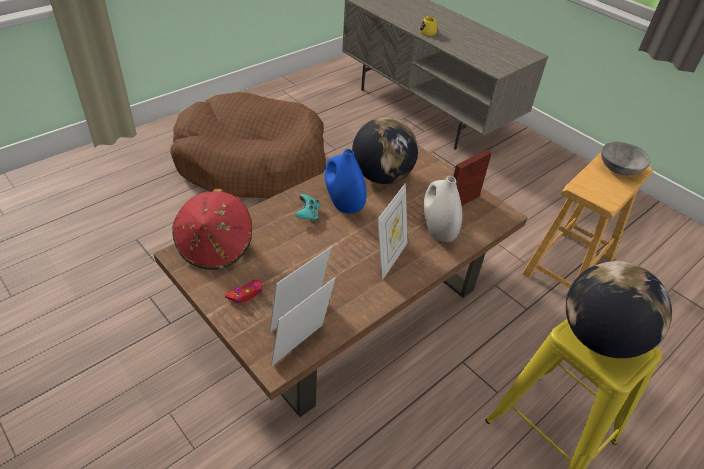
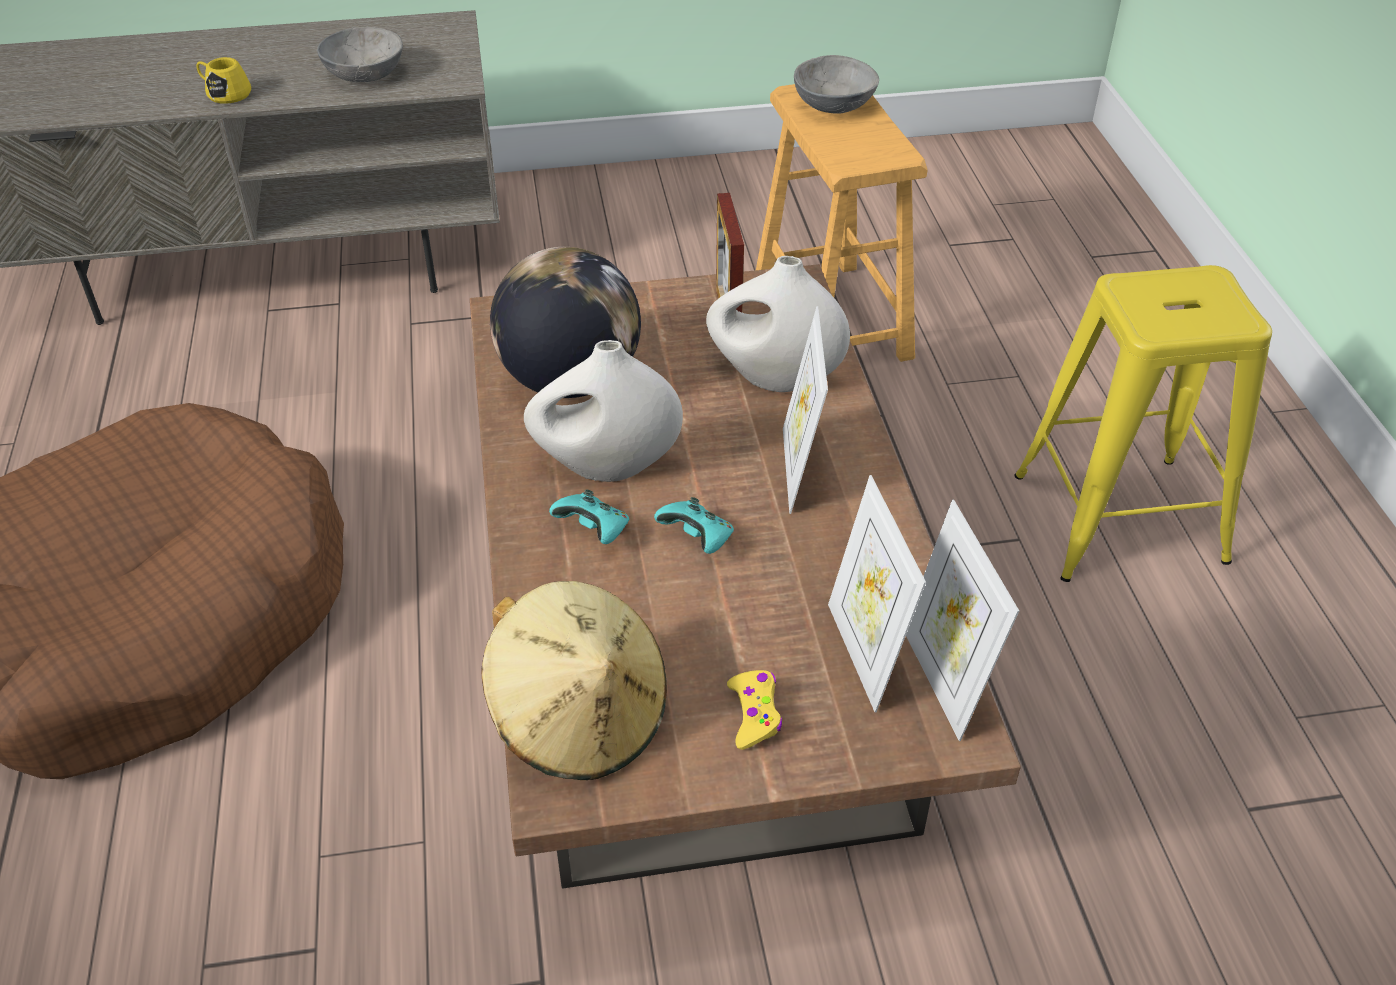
camera: 55 degrees left, 0 degrees up
(215, 247) = (580, 716): red hat -> beige hat
(245, 294) = (754, 714): red game controller -> yellow game controller
(325, 243) = (698, 539): none -> turquoise game controller
(343, 204) = (606, 467): blue vase -> white vase
(389, 258) = (799, 469): picture frame -> picture frame turned 150 degrees counterclockwise
(474, 50) = (364, 73): none -> grey bowl
(599, 337) = (1171, 304): globe -> none

